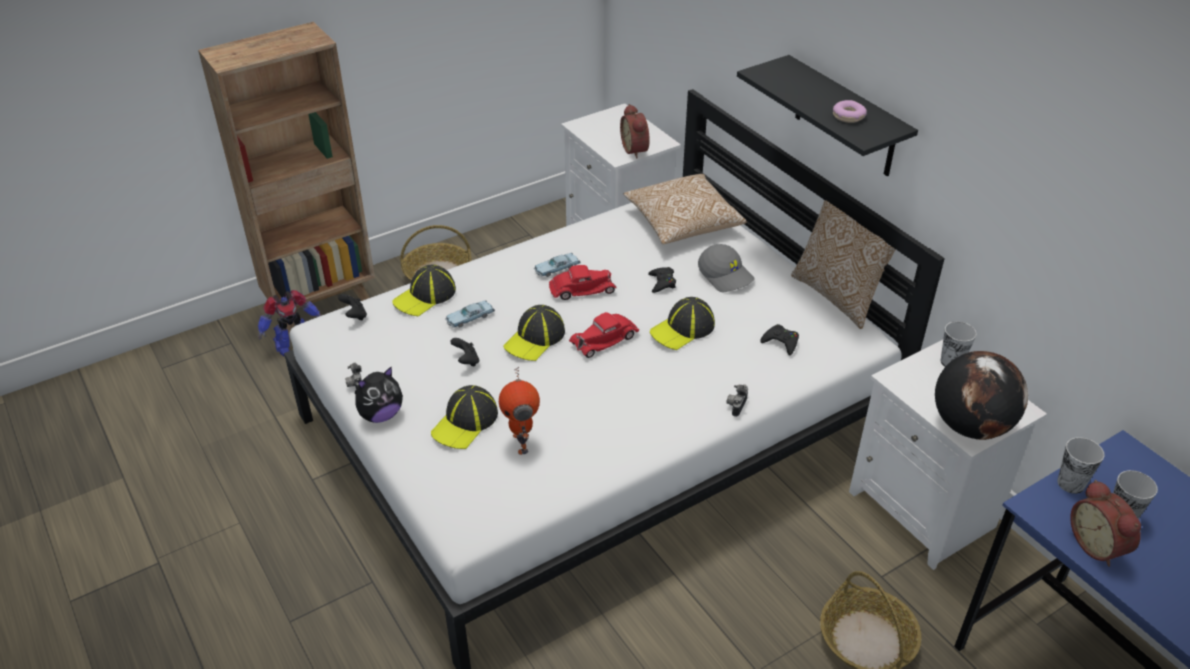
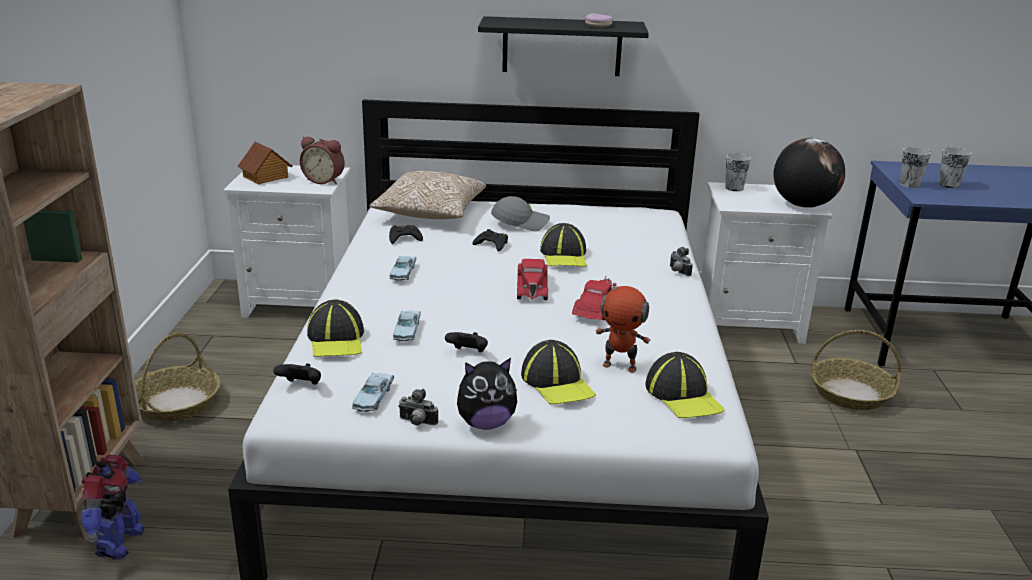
camera: 55 degrees left, 15 degrees down
(369, 351) = (373, 397): none -> blue toy car
(380, 415) = (486, 423): plush toy -> plush toy turned 75 degrees clockwise
(535, 338) = (484, 313): cap -> cap (683, 396)
(582, 289) = (449, 273): red toy car -> red toy car (597, 307)
(607, 124) = (266, 177): none -> toy house
(781, 342) = (628, 233): black game controller -> black game controller (404, 238)
(838, 296) = (599, 203): pillow -> none
(1098, 545) = (969, 197): alarm clock -> none

